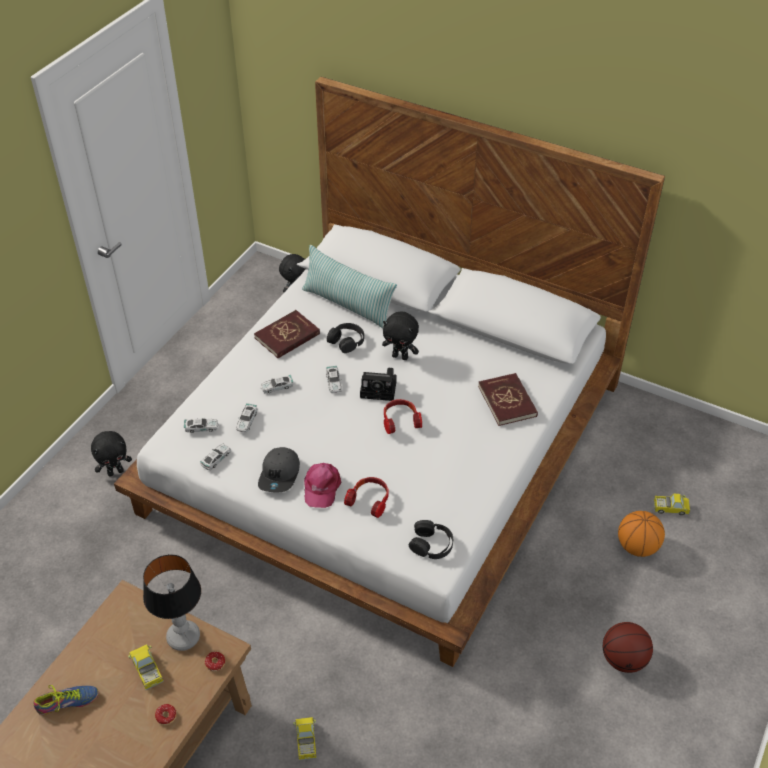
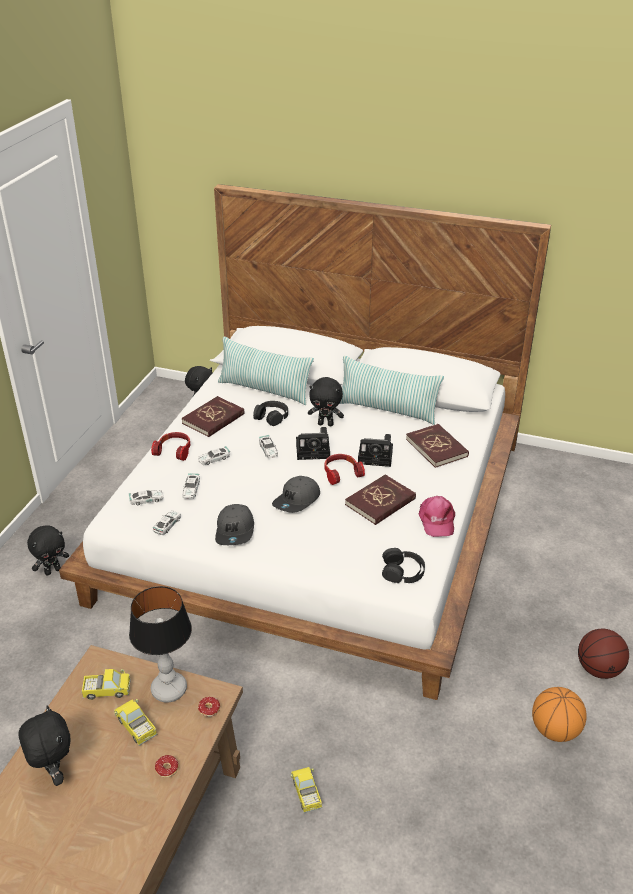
camera: 10 degrees left, 10 degrees down
(68, 704) = (54, 773): shoe -> black plush toy
(321, 487) = (279, 537): pink cap -> pink cap (436, 520)
(348, 447) = (297, 501): none -> grey cap
(369, 500) = (330, 541): headphones -> headphones (174, 451)
(431, 460) = (380, 502): none -> red book
(442, 405) = (377, 457): none -> camera
(469, 346) = (387, 409): none -> pillow
(637, 546) = (577, 571): basketball -> basketball (554, 730)
(670, 508) = (596, 536): toy truck -> toy truck (107, 690)

